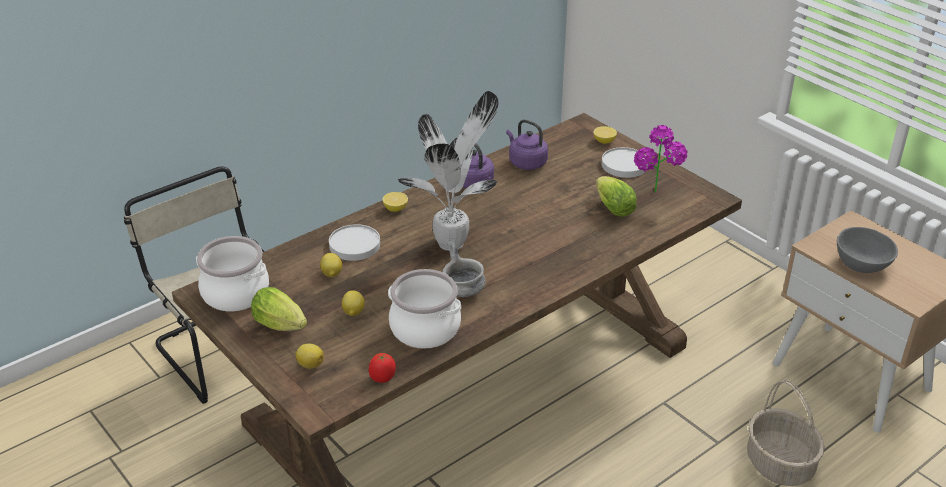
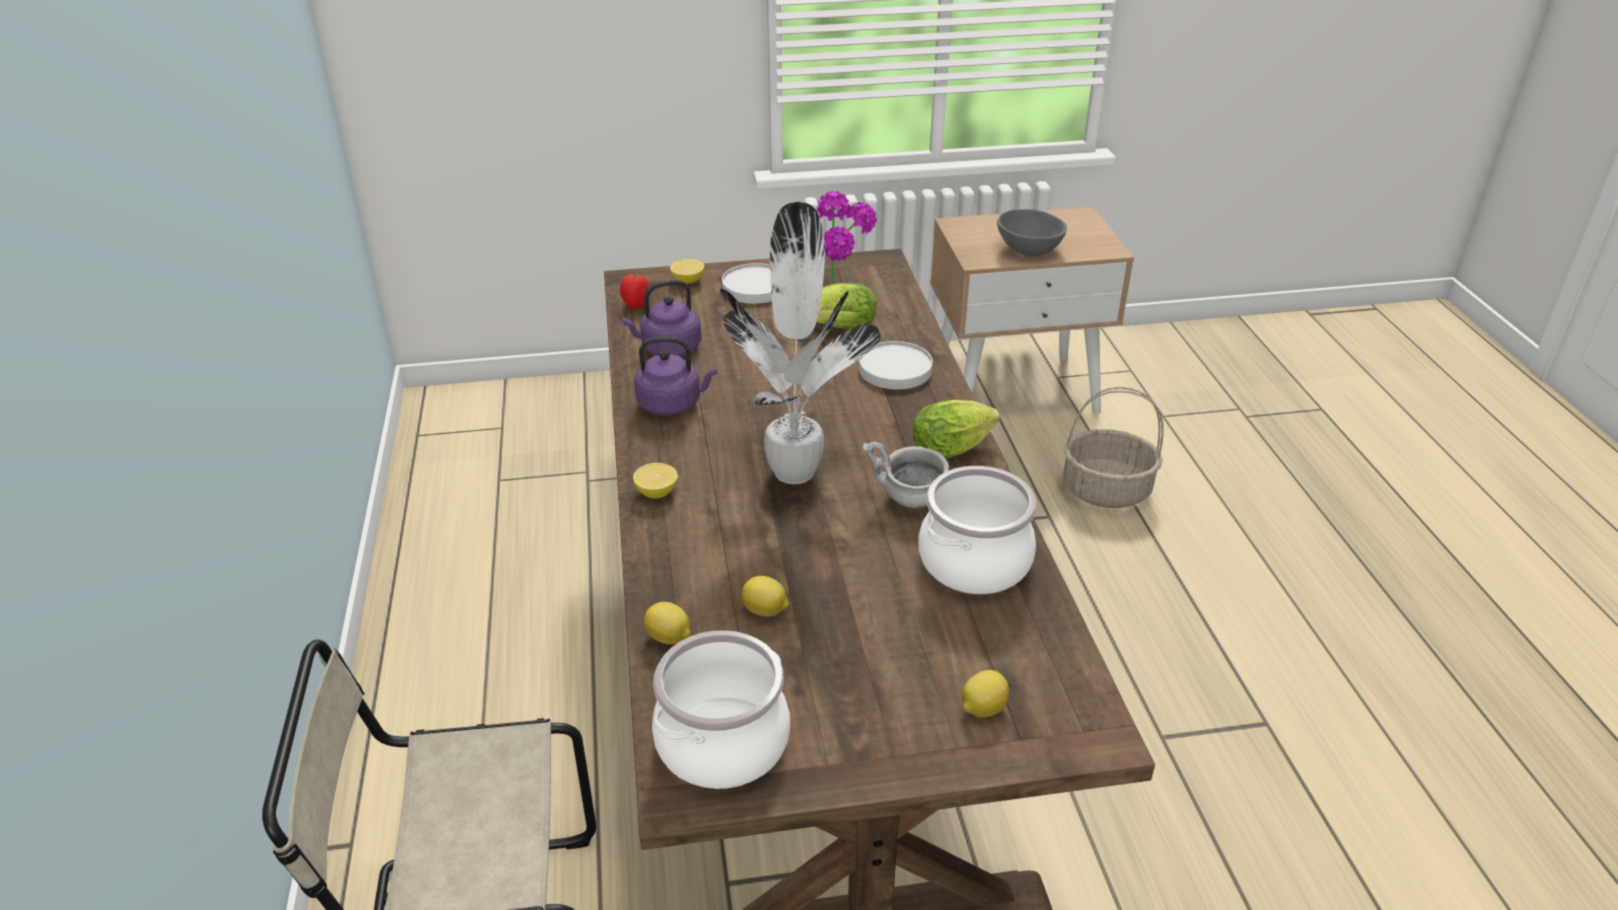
camera: 60 degrees left, 0 degrees up
(282, 326) = (861, 711): lettuce -> lettuce (955, 448)
(353, 312) = (883, 620): lemon -> lemon (669, 638)
(355, 245) = (712, 562): white plate -> white plate (896, 369)
(383, 378) = (1063, 640): tomato -> tomato (636, 305)

